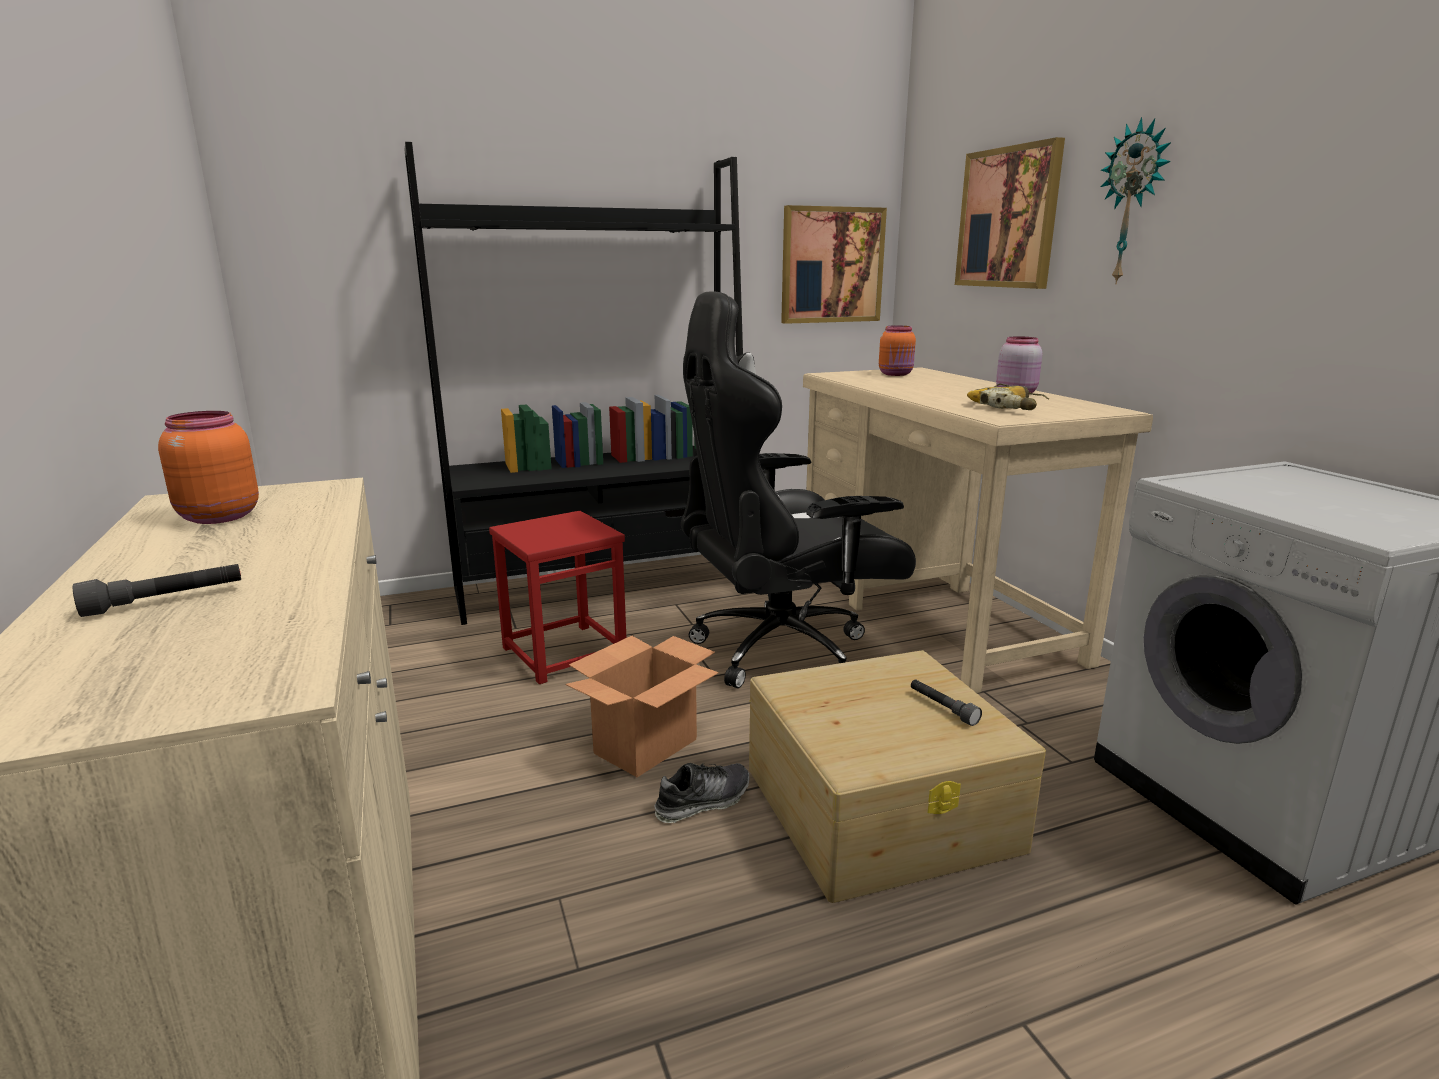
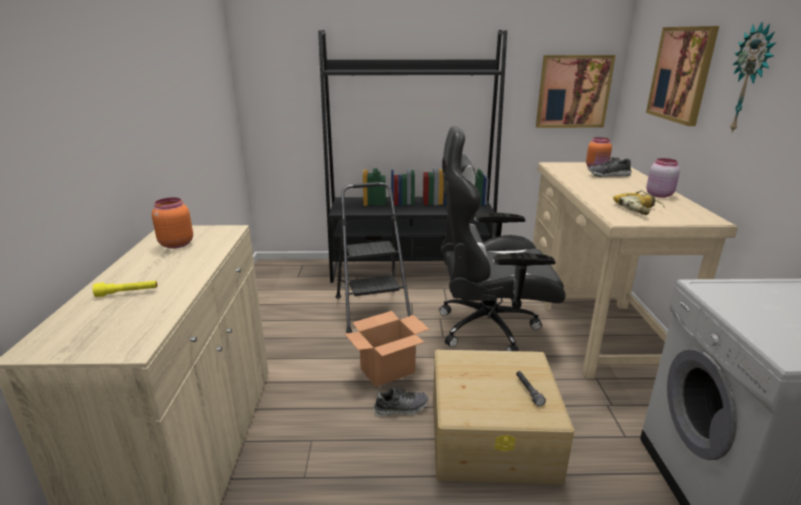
camera: 20 degrees right, 5 degrees up
(165, 601) = (127, 293): grey flashlight -> yellow flashlight
(564, 652) = (372, 308): red stool -> black step ladder
(922, 380) = (609, 175): none -> shoe

